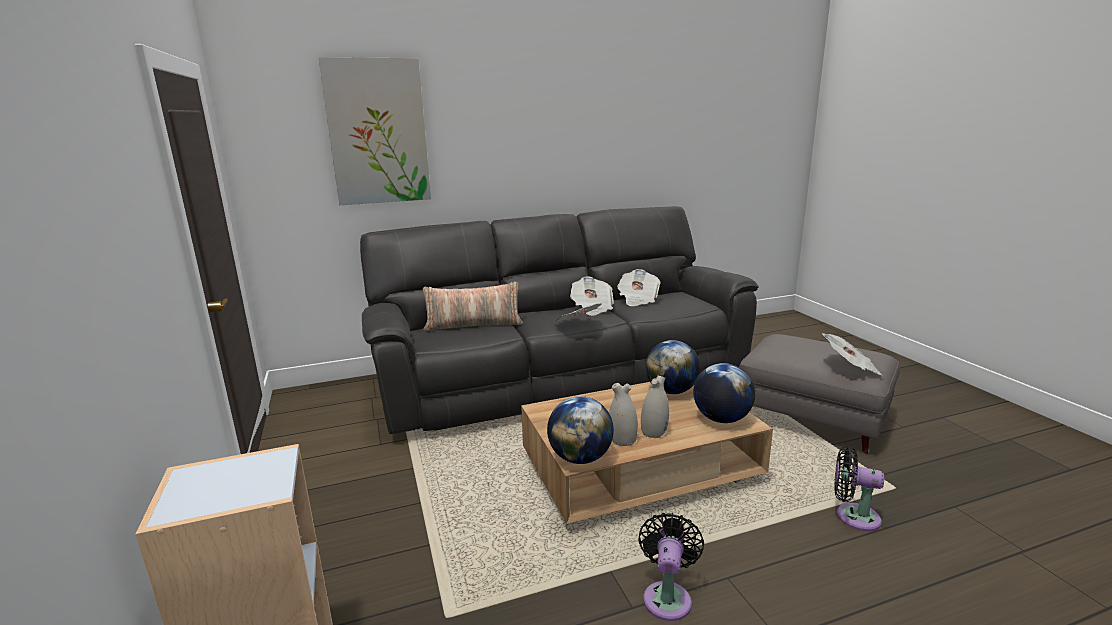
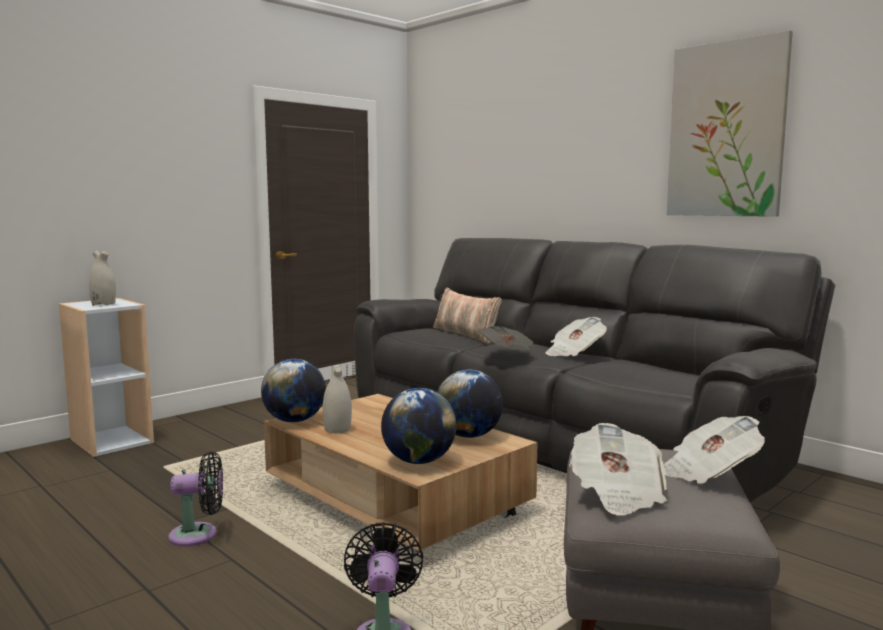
camera: 65 degrees right, 10 degrees down
(377, 132) = (493, 149): picture -> picture (726, 130)
(637, 299) = (640, 363): newspaper -> newspaper (708, 473)
(654, 432) = (363, 438): white vase -> white vase (103, 305)

